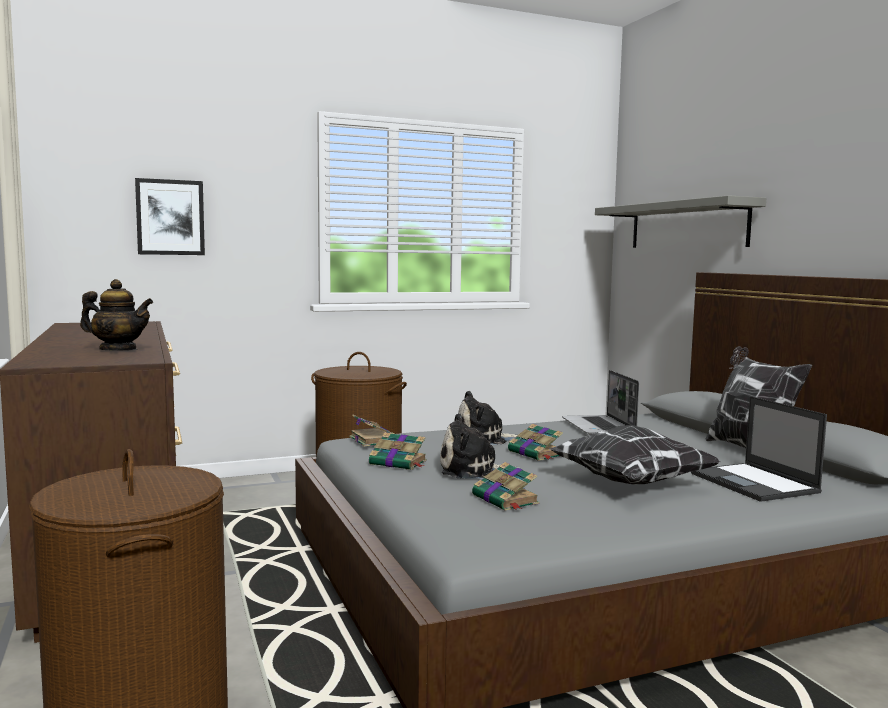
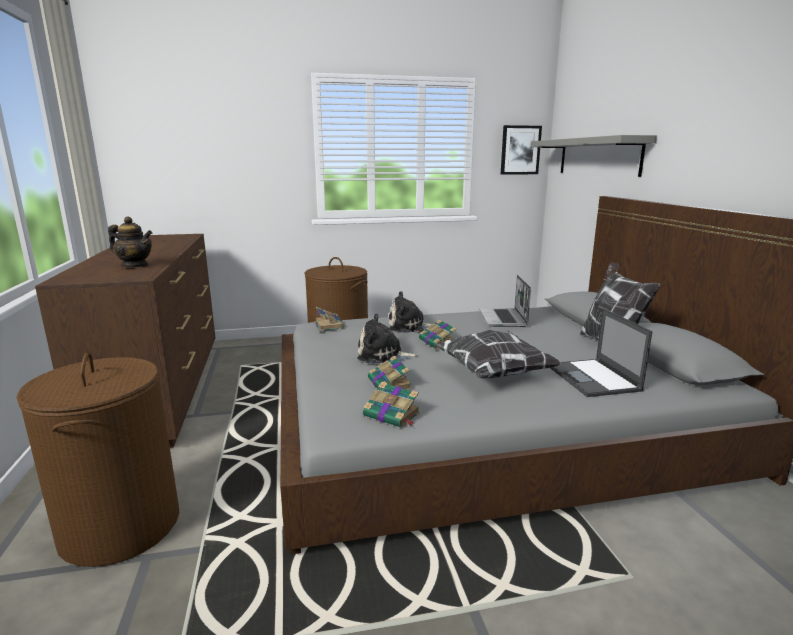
camera: 10 degrees right, 10 degrees up
(170, 217) = (208, 158): picture -> picture (520, 150)
(399, 463) = (335, 346): book -> book (392, 415)

